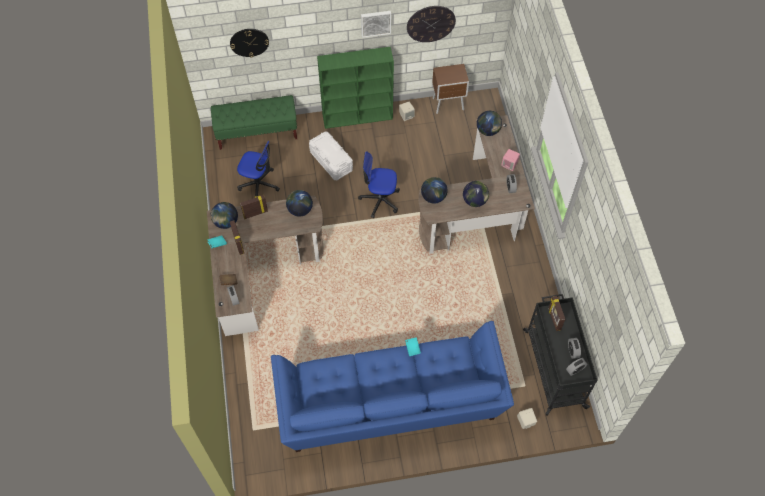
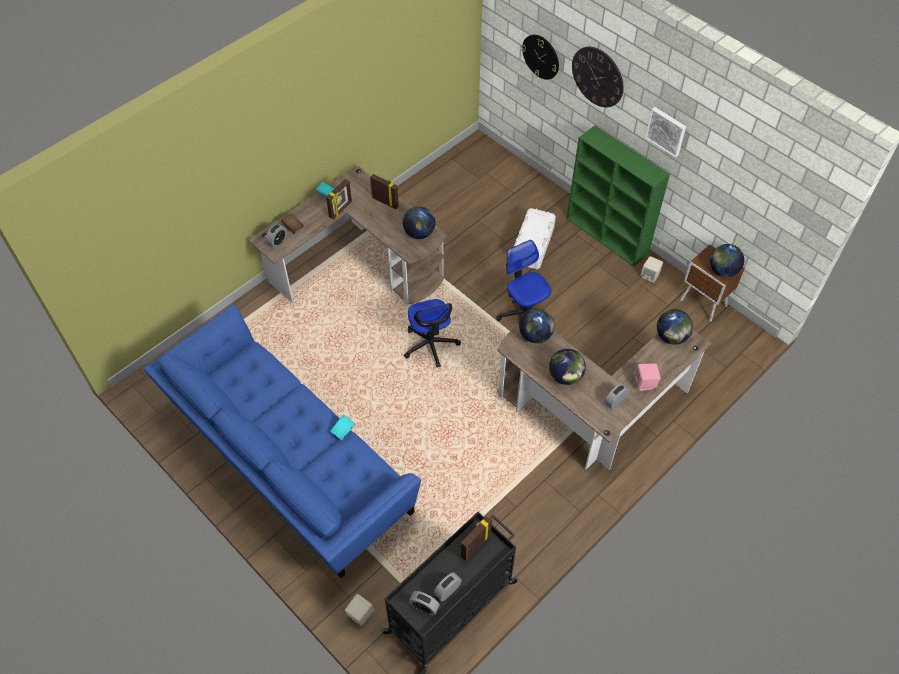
camera: 55 degrees right, 5 degrees down
(226, 222) = (357, 186): globe -> globe (722, 270)
(257, 133) = (510, 171): green bench -> none
(259, 184) = (453, 207): office chair -> office chair (430, 344)
(431, 23) = (724, 180): wall clock -> wall clock (597, 77)

